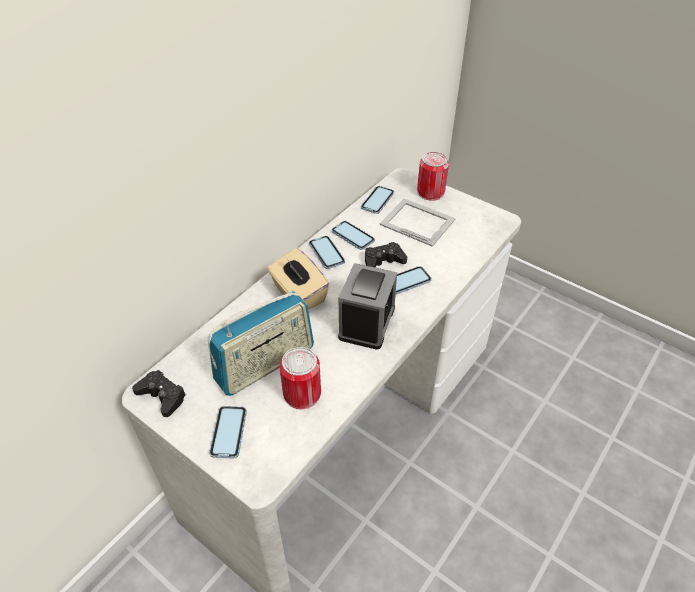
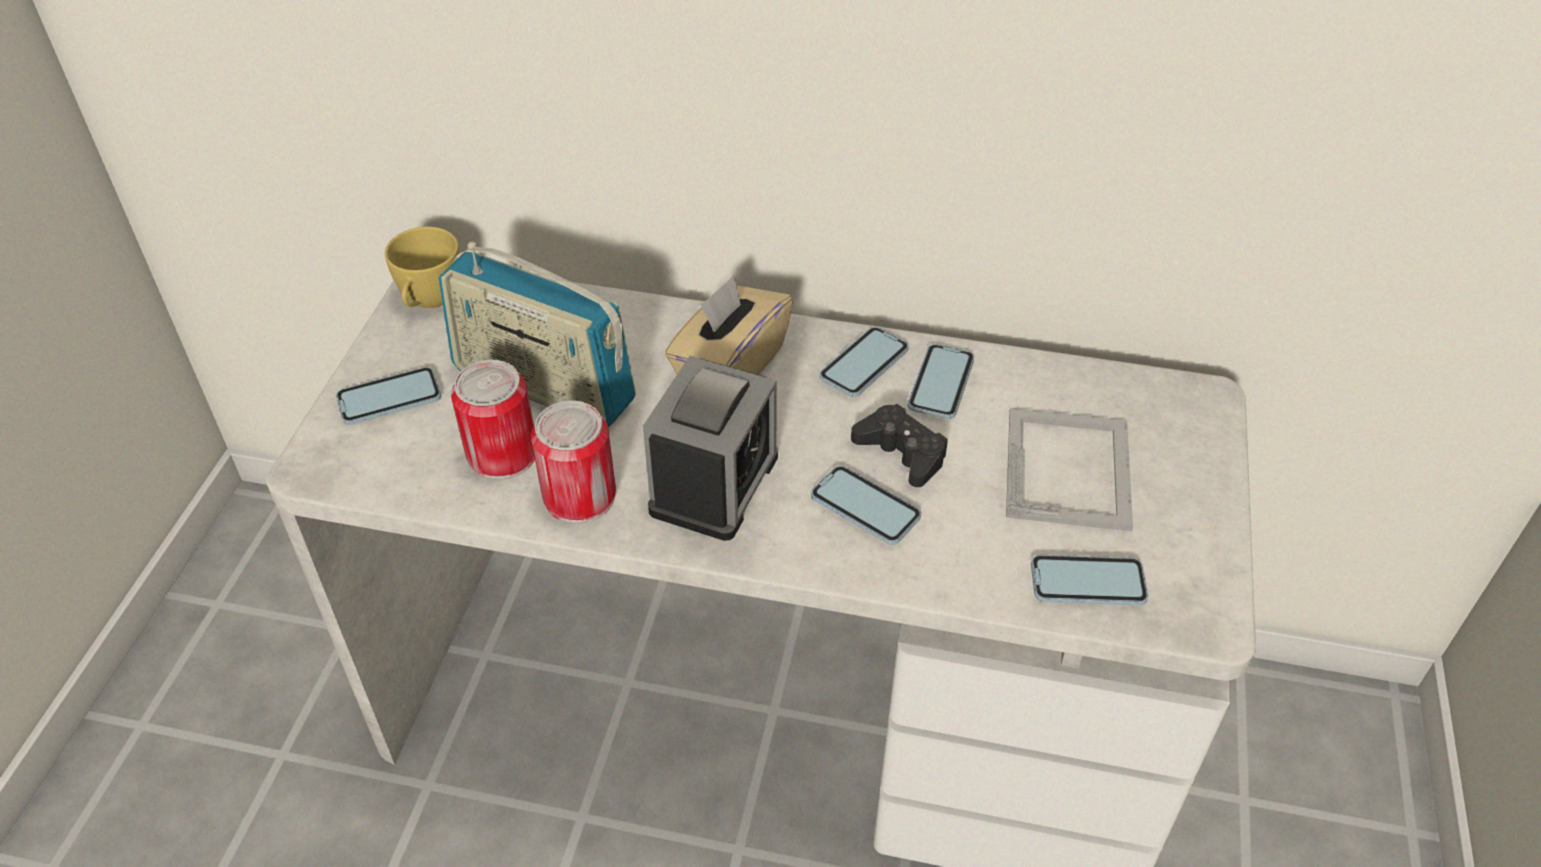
camera: 65 degrees right, 0 degrees up
(162, 396) = (429, 301): black game controller -> yellow cup
(367, 322) = (714, 483): alarm clock -> alarm clock turned 60 degrees counterclockwise
(377, 201) = (1084, 383): phone -> phone (1087, 583)
(430, 192) = (1193, 460): can -> can (580, 496)

